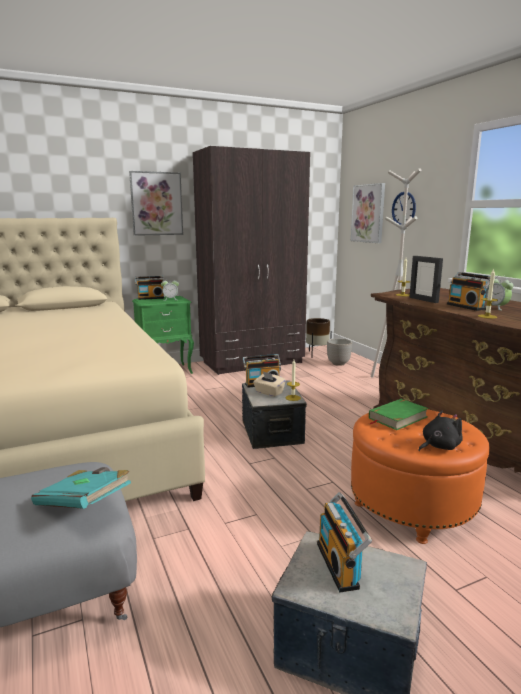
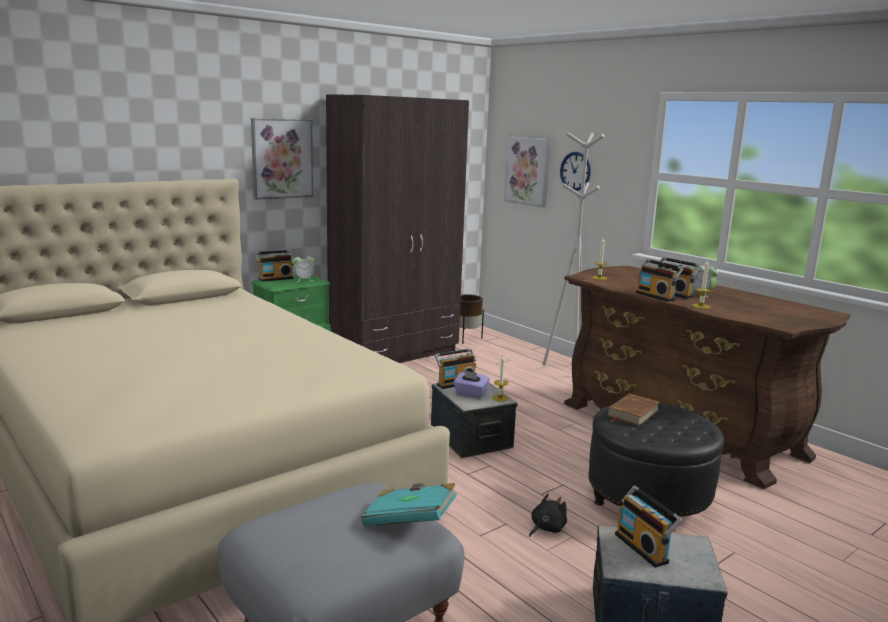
camera: 15 degrees left, 0 degrees up
(269, 393) = (470, 394): beige tissue box -> purple tissue box
(339, 363) = (498, 350): planter -> none
(397, 417) = (632, 413): green book -> brown book
(411, 507) = (648, 500): orange ottoman -> black ottoman
(424, 300) = (626, 285): picture frame -> none
(439, 446) = (684, 438): black plush toy -> black plush toy (546, 528)
(446, 308) = (656, 296): none -> radio

